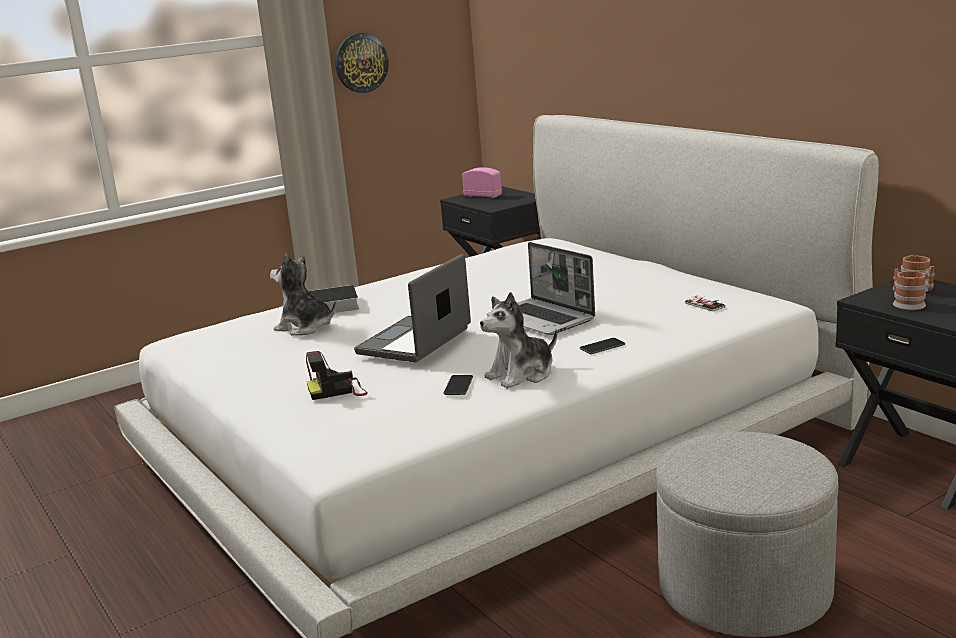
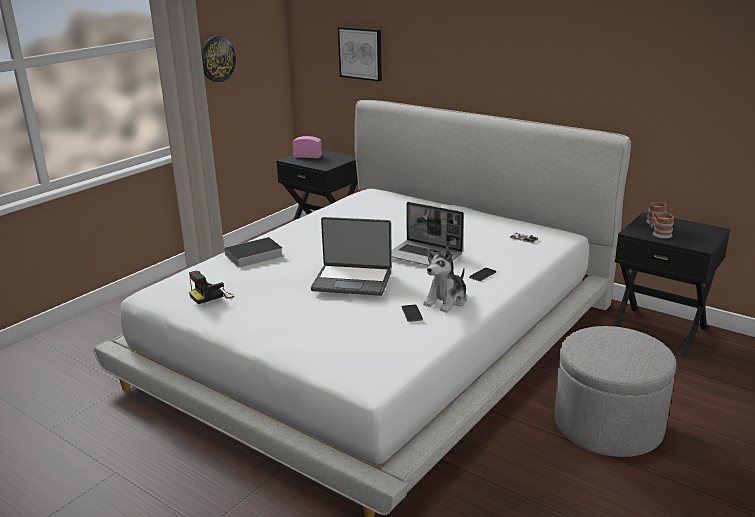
camera: 20 degrees left, 5 degrees up
(305, 327) = (257, 275): plush toy -> none
(338, 391) = (326, 325): camera -> camera (212, 296)
(416, 341) = (352, 281): laptop -> laptop turned 90 degrees counterclockwise
(549, 51) = (361, 53): none -> picture

